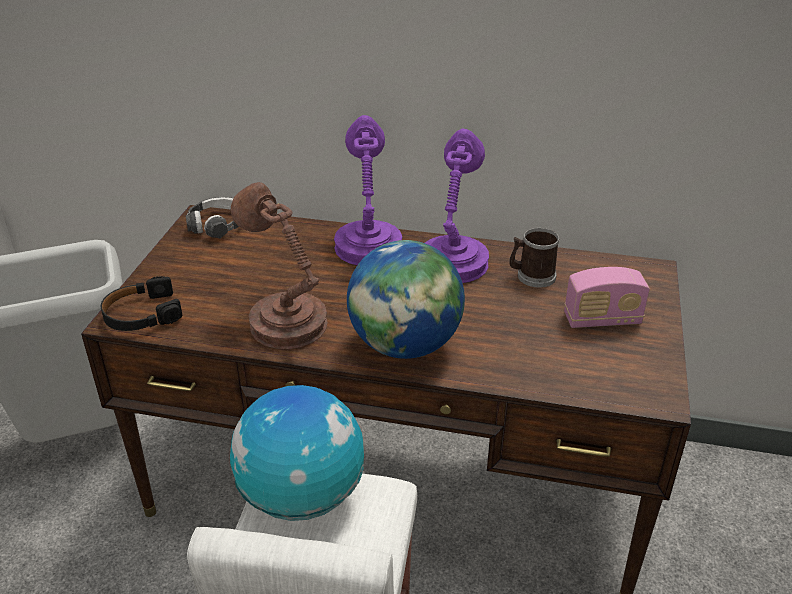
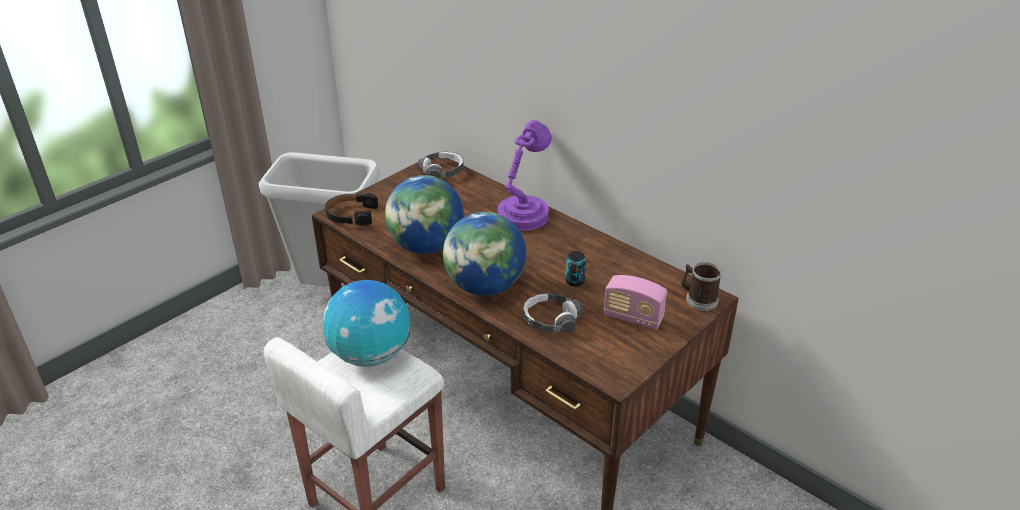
camera: 30 degrees right, 0 degrees up
(284, 321) = (426, 246): brown table lamp -> globe
(454, 260) = (572, 243): purple table lamp -> none
(500, 302) = (575, 281): none -> can
(519, 356) = (551, 319): none -> headphones
(532, 276) = (615, 272): mug -> mug (698, 299)

